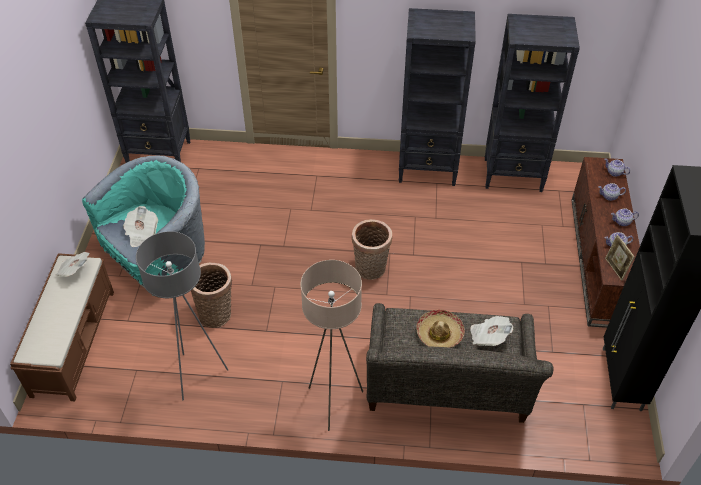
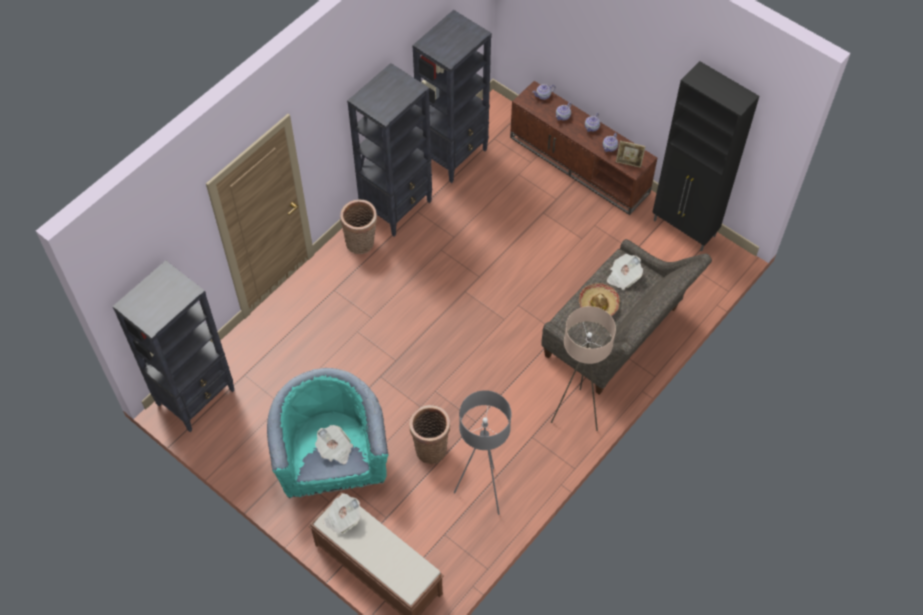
camera: 55 degrees left, 10 degrees up
(371, 270) = (471, 314): basket -> basket (361, 243)

